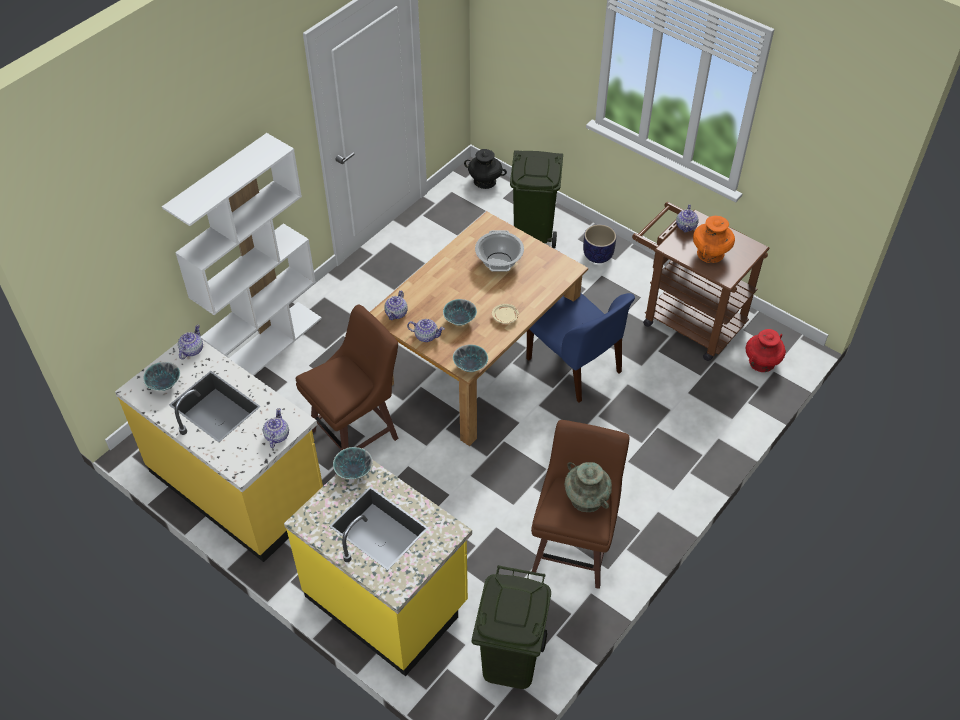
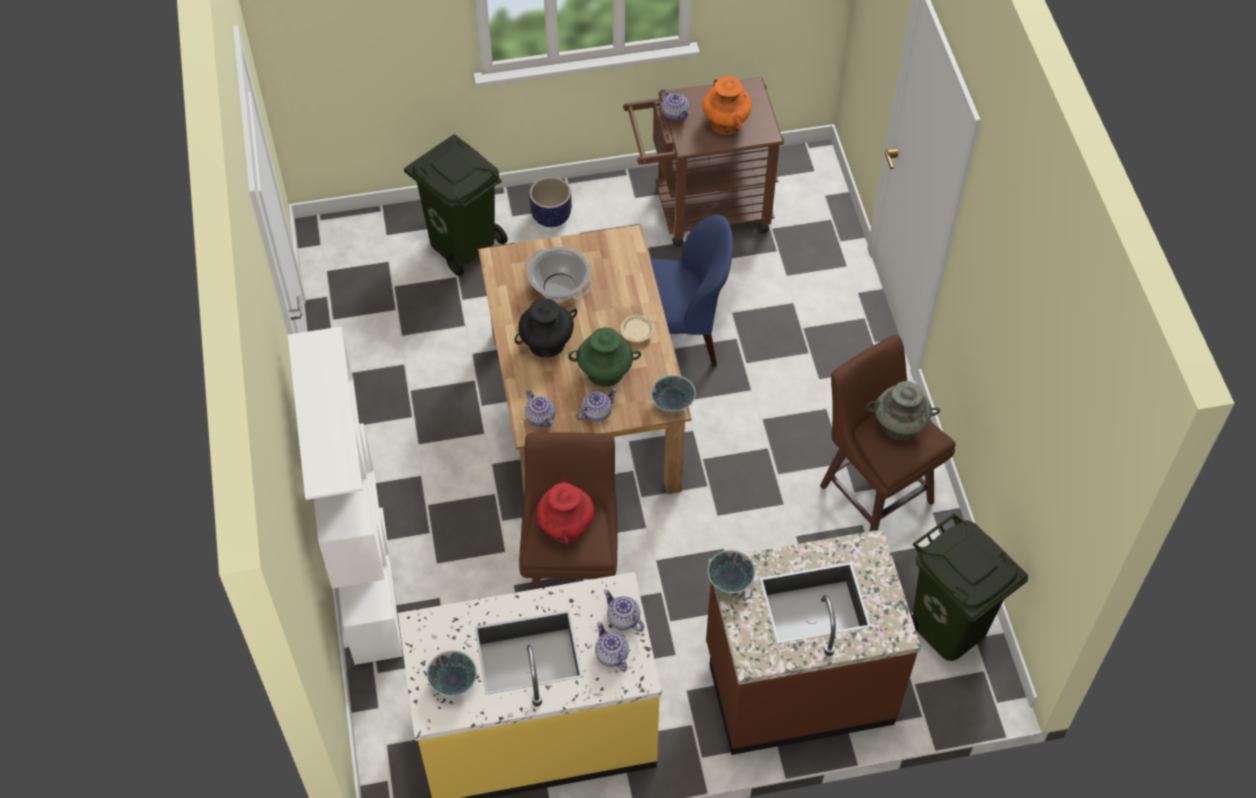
camera: 50 degrees left, 5 degrees up
(191, 350) = (427, 627): teapot -> teapot (611, 655)
(387, 600) = (798, 684): yellow counter -> brown counter
(459, 321) = (605, 372): bowl -> green vase
(485, 181) = (345, 232): black vase -> black vase (547, 343)
(762, 362) = (806, 195): red vase -> red vase (566, 525)

